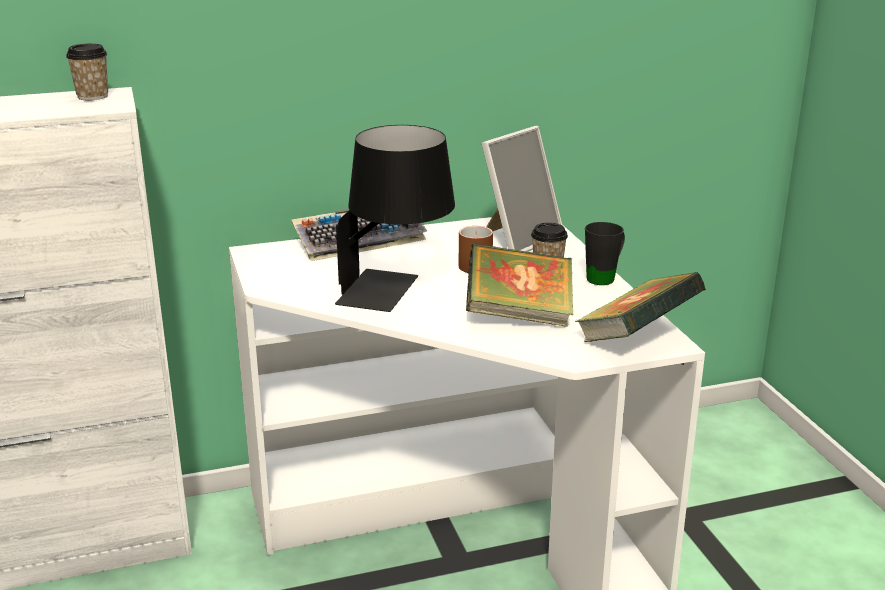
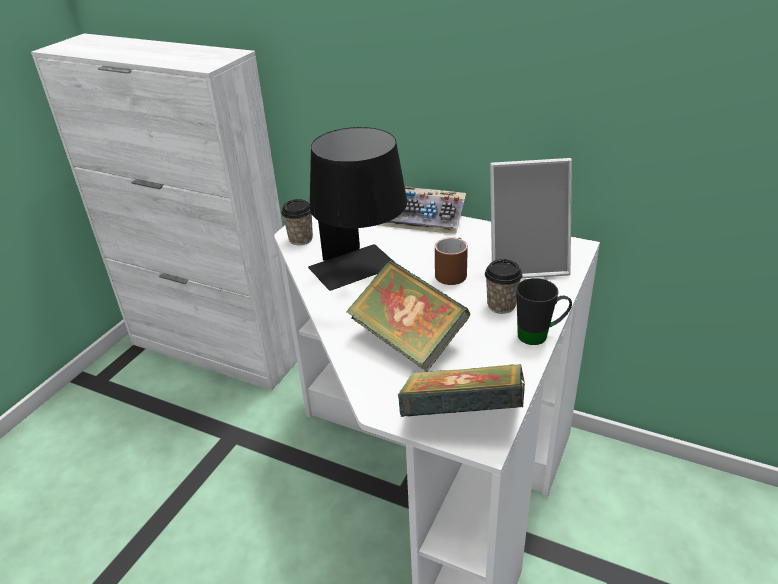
camera: 45 degrees right, 10 degrees up
(92, 96) = (215, 54): cup -> cup (301, 239)

